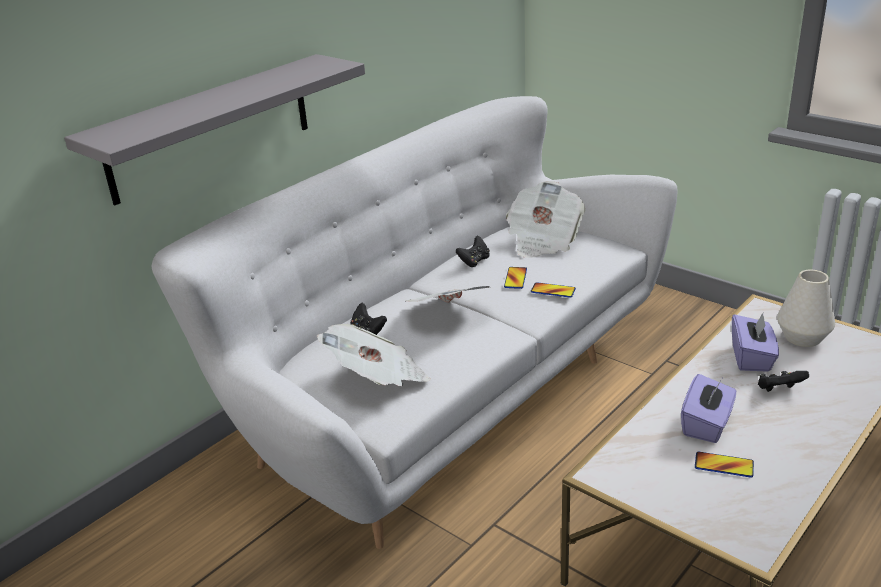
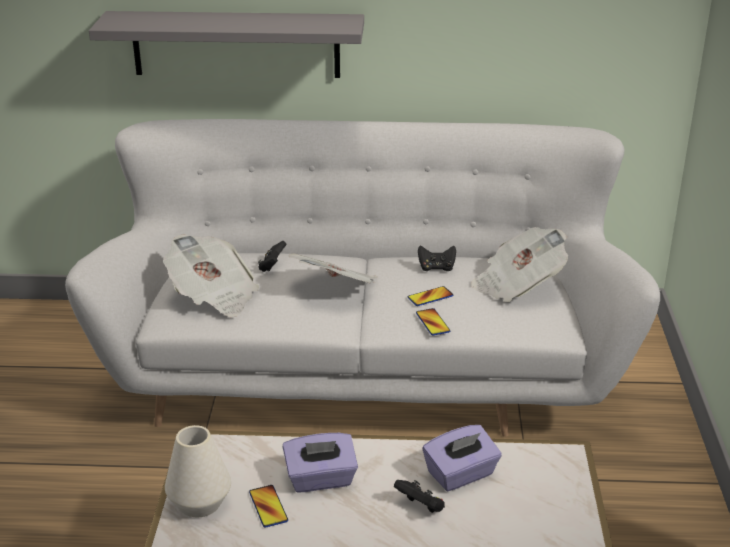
camera: 50 degrees right, 0 degrees up
(802, 337) = (537, 497): white vase -> white vase (200, 503)

